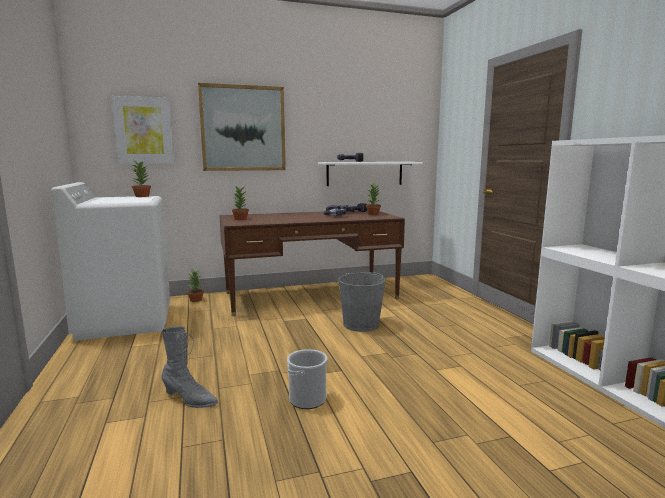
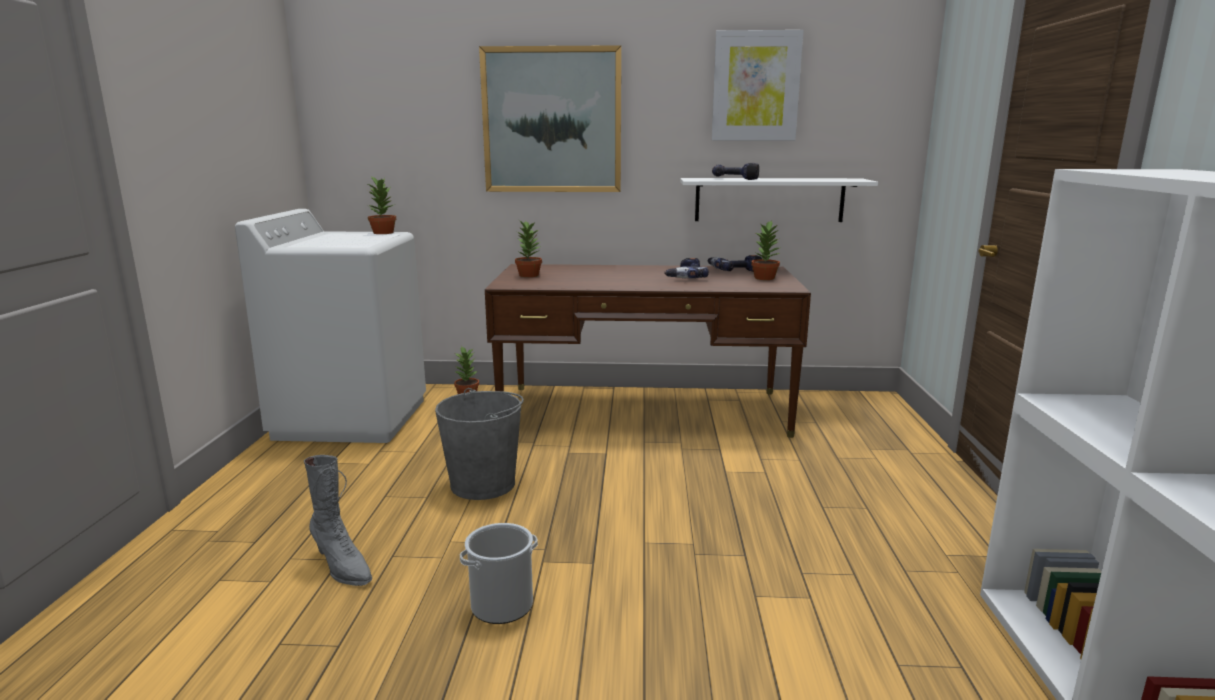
camera: 20 degrees right, 5 degrees up
(144, 130) = (400, 127): picture -> picture (755, 86)
(361, 324) = (689, 479): grey bucket -> grey bucket (483, 484)

